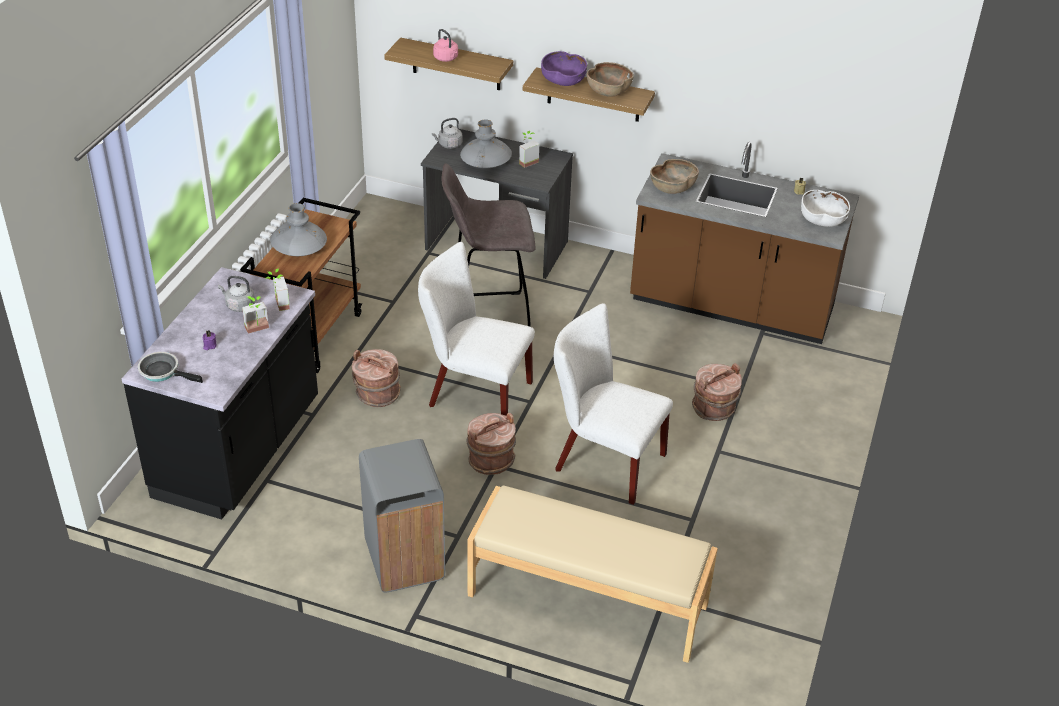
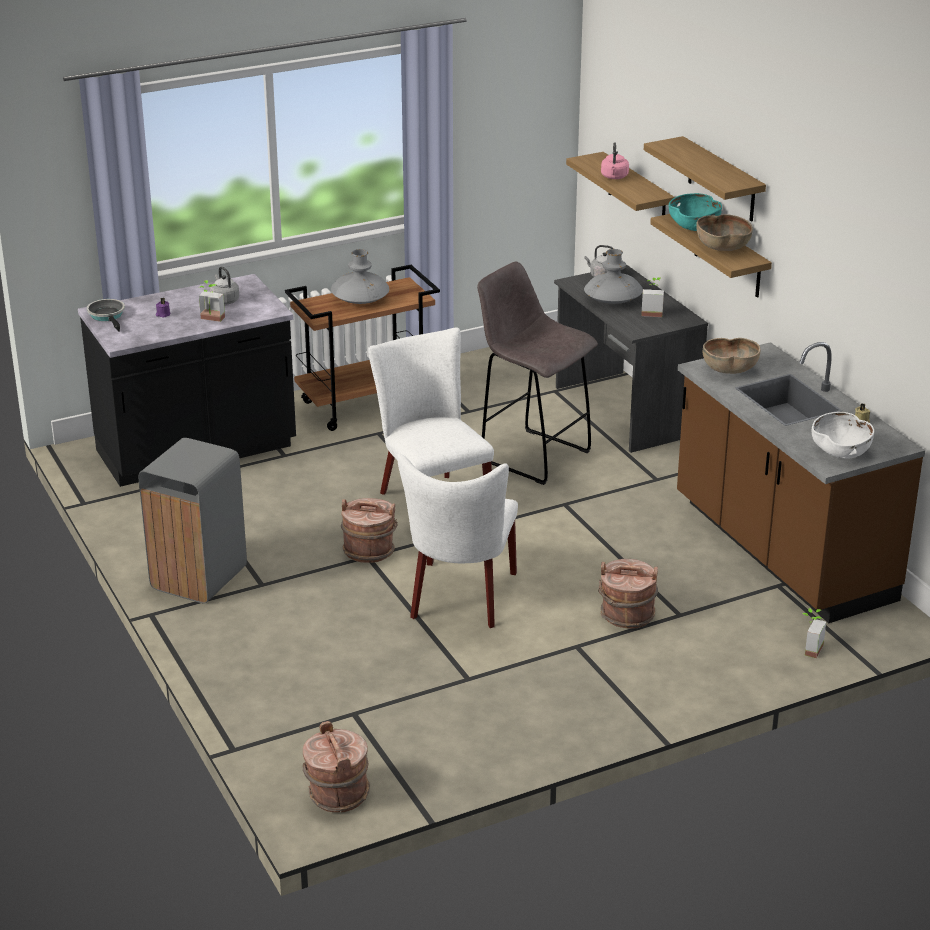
camera: 45 degrees right, 10 degrees down
(278, 304) = (251, 311): potted plant -> potted plant (809, 648)
(377, 394) = (352, 466): brown bucket -> brown bucket (337, 794)
(563, 81) = (694, 227): purple bowl -> turquoise bowl
(580, 36) = (721, 180): none -> shelf
(587, 601) = (288, 680): beige bench -> none
(603, 461) = (460, 599): white chair -> white chair turned 150 degrees counterclockwise

